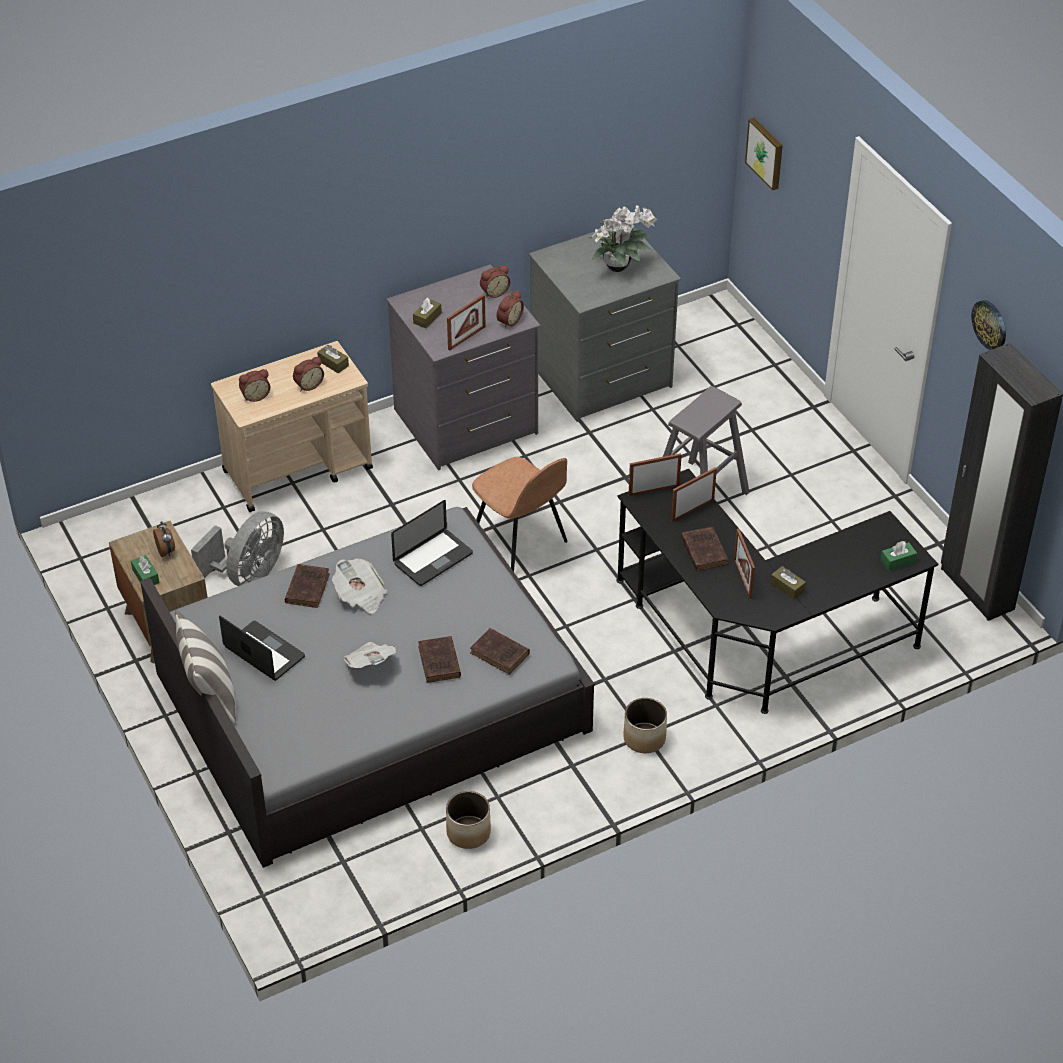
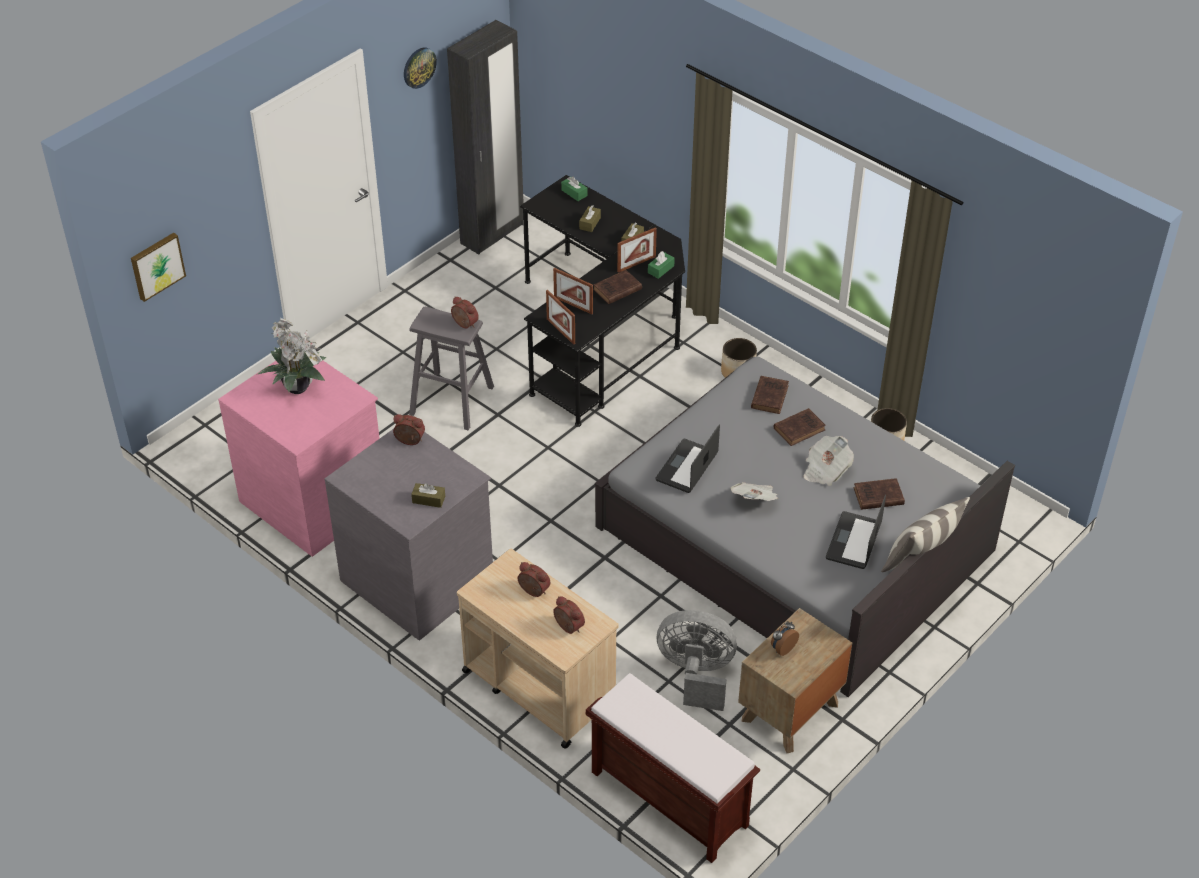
camera: 110 degrees left, 0 degrees up
(133, 518) = (667, 798): none -> brown bench
(145, 576) = (821, 651): green tissue box -> green tissue box (661, 269)
(308, 587) = (764, 538): brown book -> brown book (877, 497)
(333, 363) = (493, 583): brown tissue box -> brown tissue box (590, 223)
(433, 559) = (687, 467): laptop -> laptop turned 90 degrees counterclockwise
(466, 338) = (447, 463): picture frame -> none
(494, 292) = (369, 463): alarm clock -> alarm clock (464, 324)
(520, 543) = (563, 497): brown chair -> none
(601, 377) = (314, 500): grey dresser -> pink dresser

